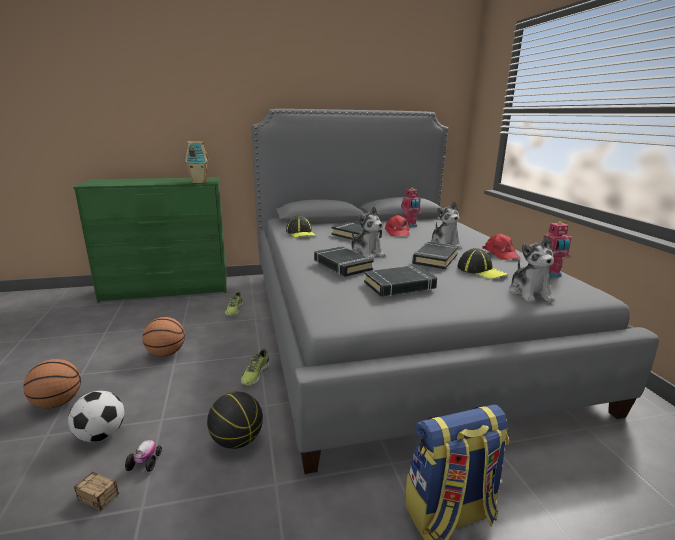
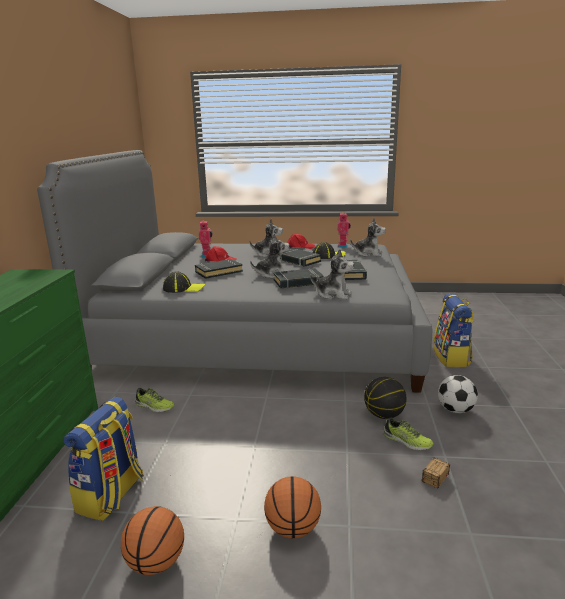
camera: 70 degrees left, 0 degrees up
(101, 435) = (359, 486): football -> football (455, 410)
(124, 323) = (111, 495): none -> backpack
(145, 462) = (400, 457): toy car -> none
(166, 353) = (228, 453): basketball -> basketball (156, 562)
(198, 182) = (43, 276): toy house -> none
(255, 374) = (298, 402): shoe -> shoe (406, 441)
(315, 286) = (333, 294): none -> plush toy

